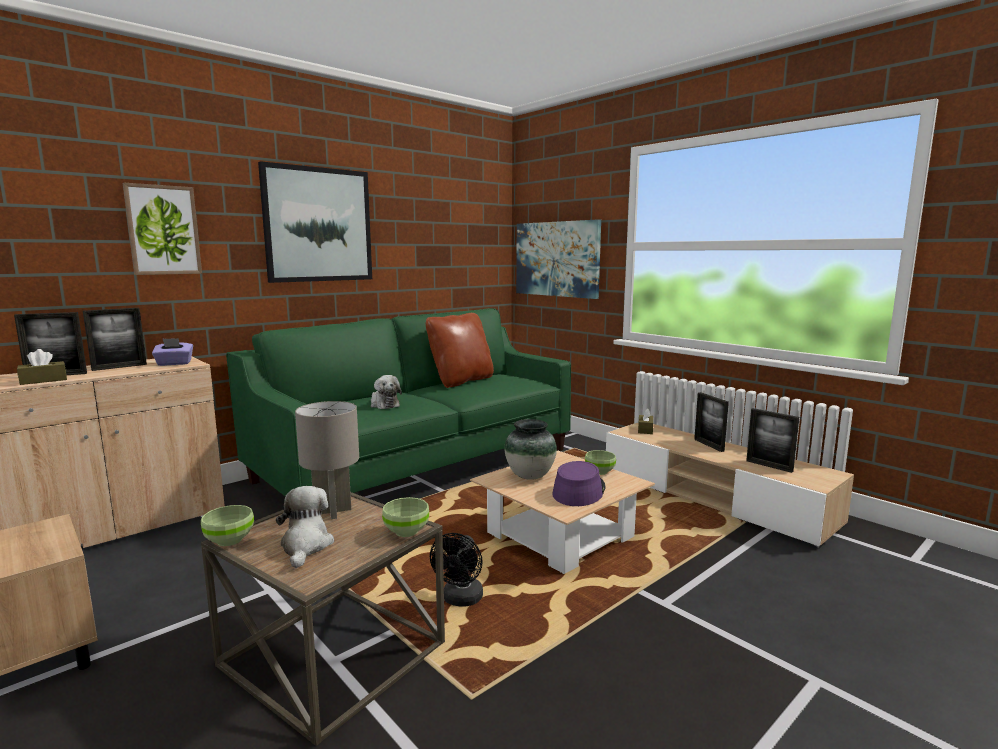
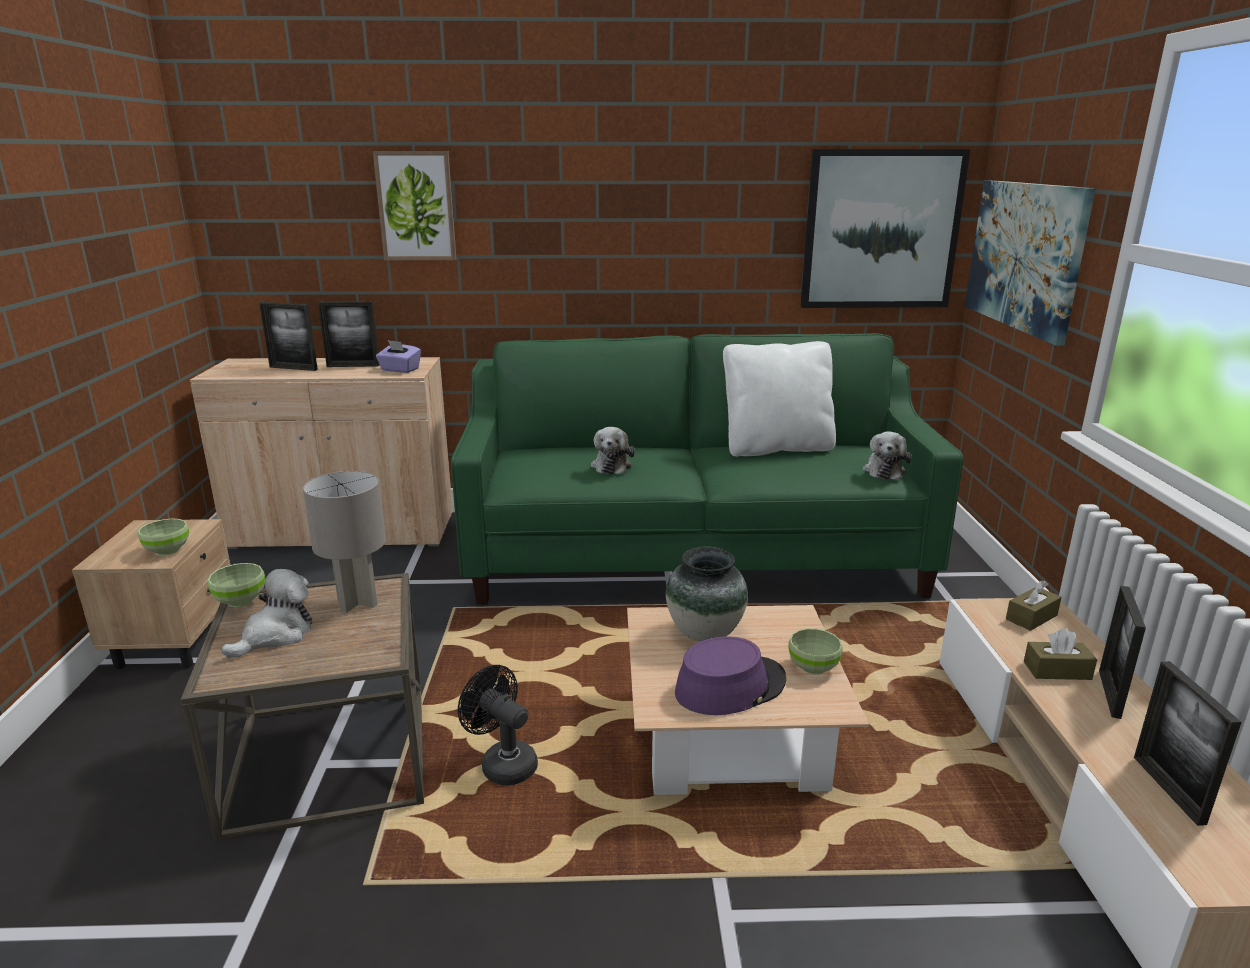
camera: 40 degrees right, 10 degrees up
(43, 380) = (273, 374): brown tissue box -> brown tissue box (1057, 670)
(318, 225) = (612, 193): picture -> picture (881, 230)
(406, 531) = (367, 660): green bowl -> green bowl (168, 550)
(461, 381) = (776, 448): brown pillow -> white pillow
(461, 600) = (502, 763): black fan -> black fan turned 75 degrees clockwise
(529, 380) = (884, 470): none -> plush toy

